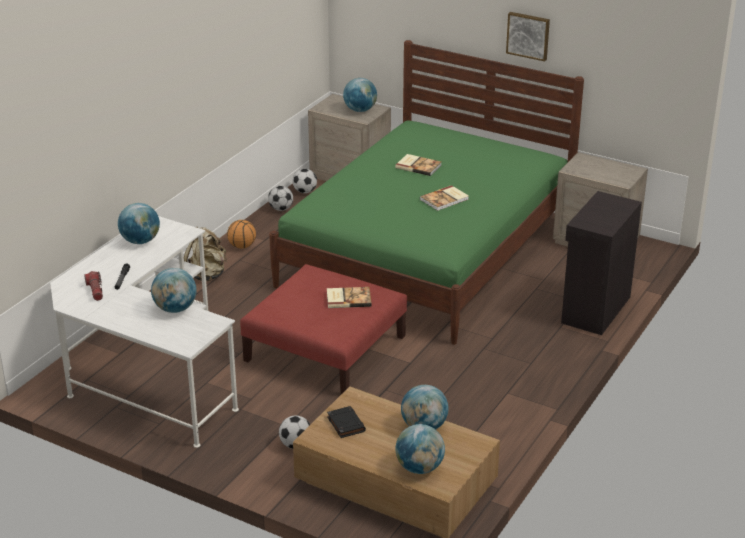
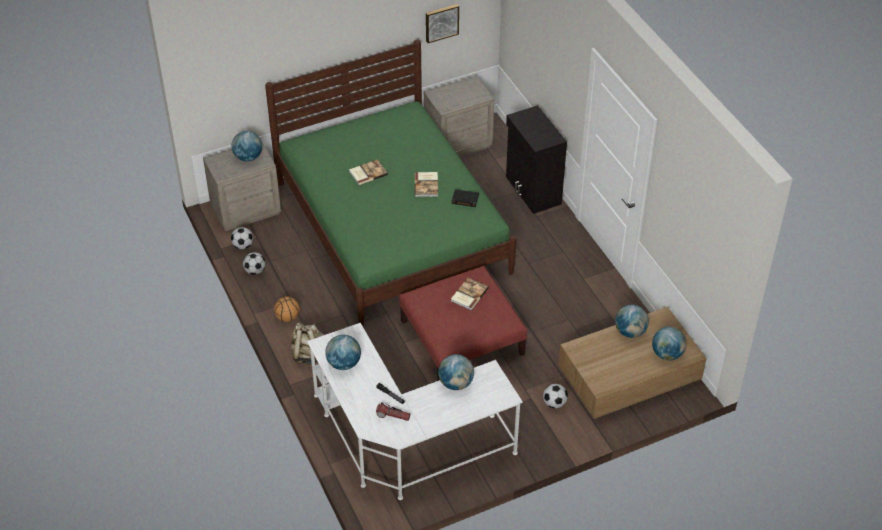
camera: 55 degrees left, 15 degrees up
(345, 424) = (599, 365): black book -> black book (464, 199)
(528, 35) = (368, 31): picture -> picture (441, 22)

